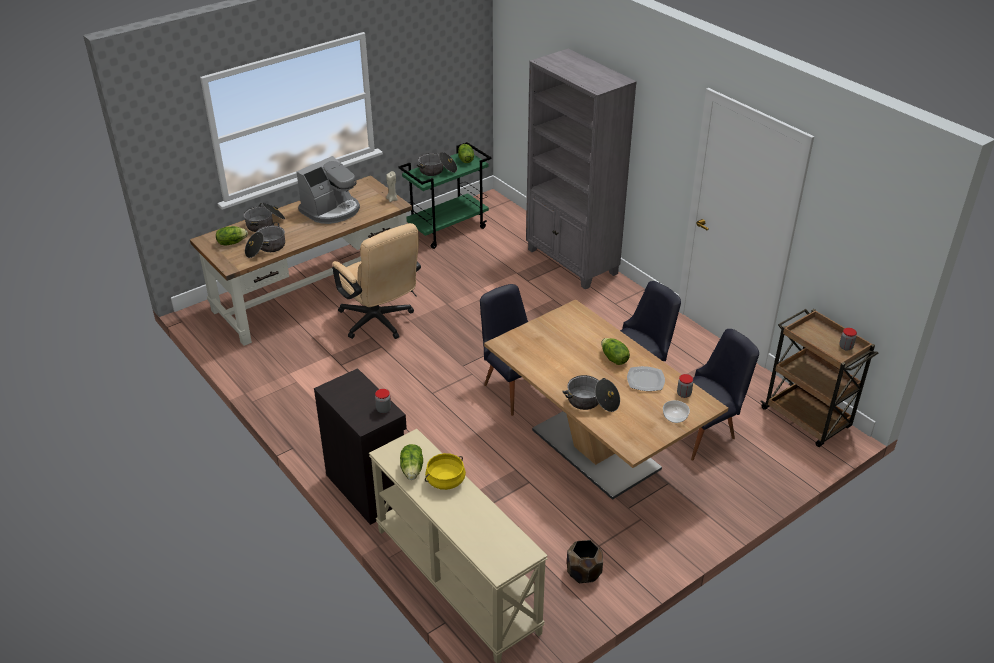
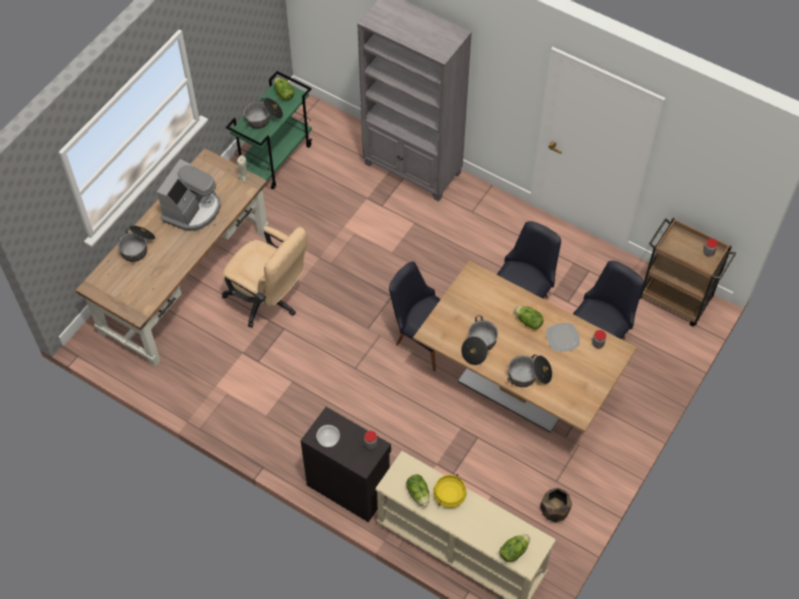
camera: 20 degrees left, 20 degrees up
(231, 242) = (120, 282): lettuce -> lettuce (513, 551)
(266, 248) = (157, 280): cooking pot -> cooking pot (479, 346)
(675, 417) = (599, 371): bowl -> bowl (328, 439)

